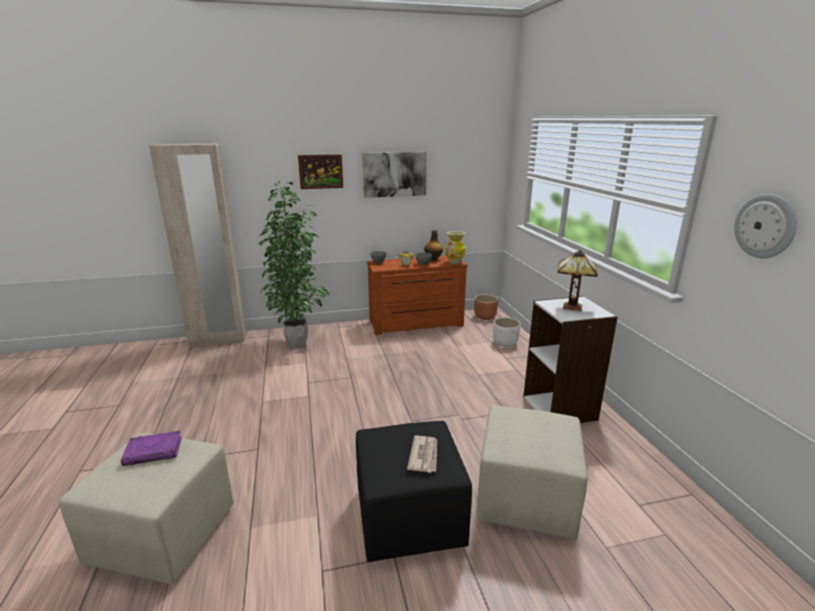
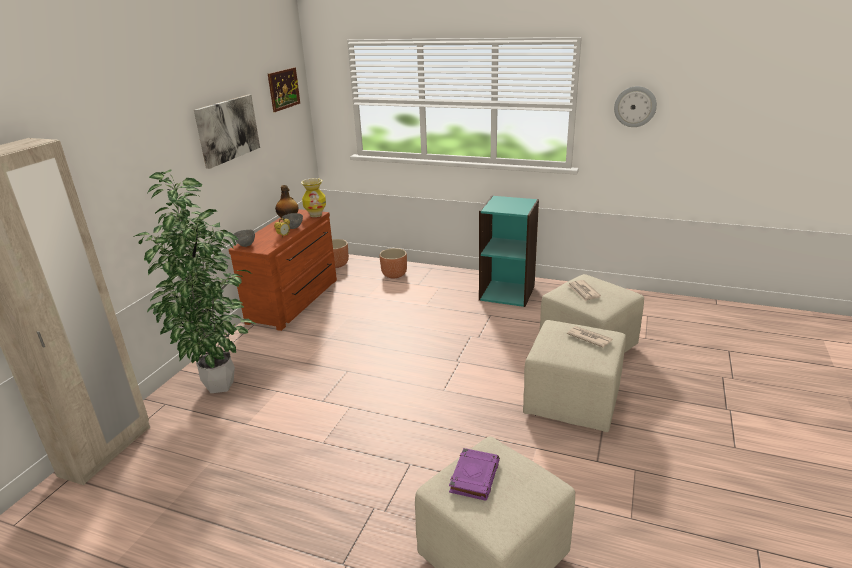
camera: 55 degrees left, 5 degrees up
(320, 171) = (157, 147): picture -> picture (283, 89)
(410, 519) = (573, 402): black ottoman -> beige ottoman
(505, 343) = (394, 275): white planter -> brown planter
(524, 425) = (583, 292): none -> newspaper
(560, 408) = (507, 293): white bookcase -> turquoise bookcase
(570, 307) = (507, 205): table lamp -> none

